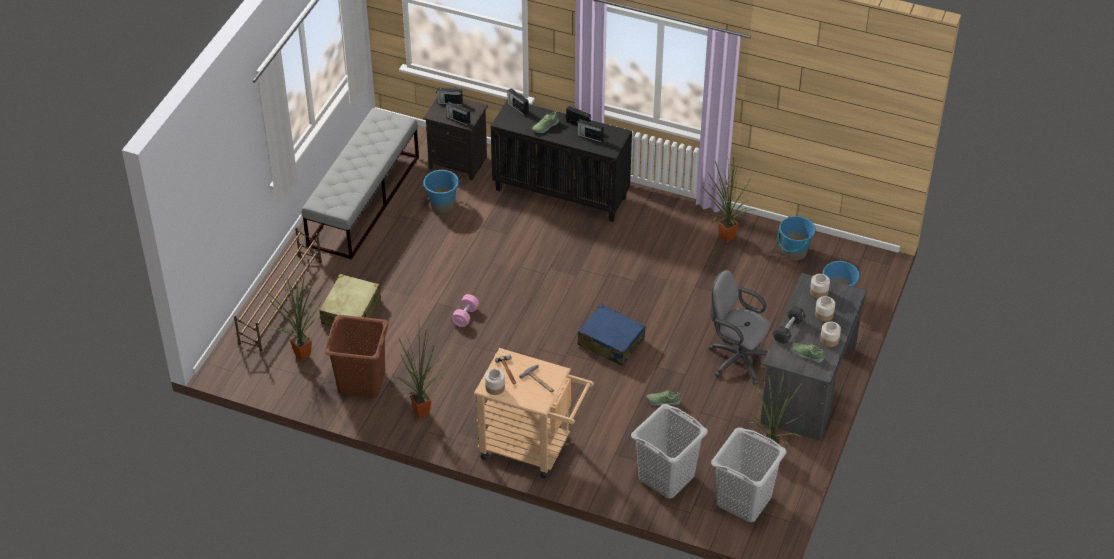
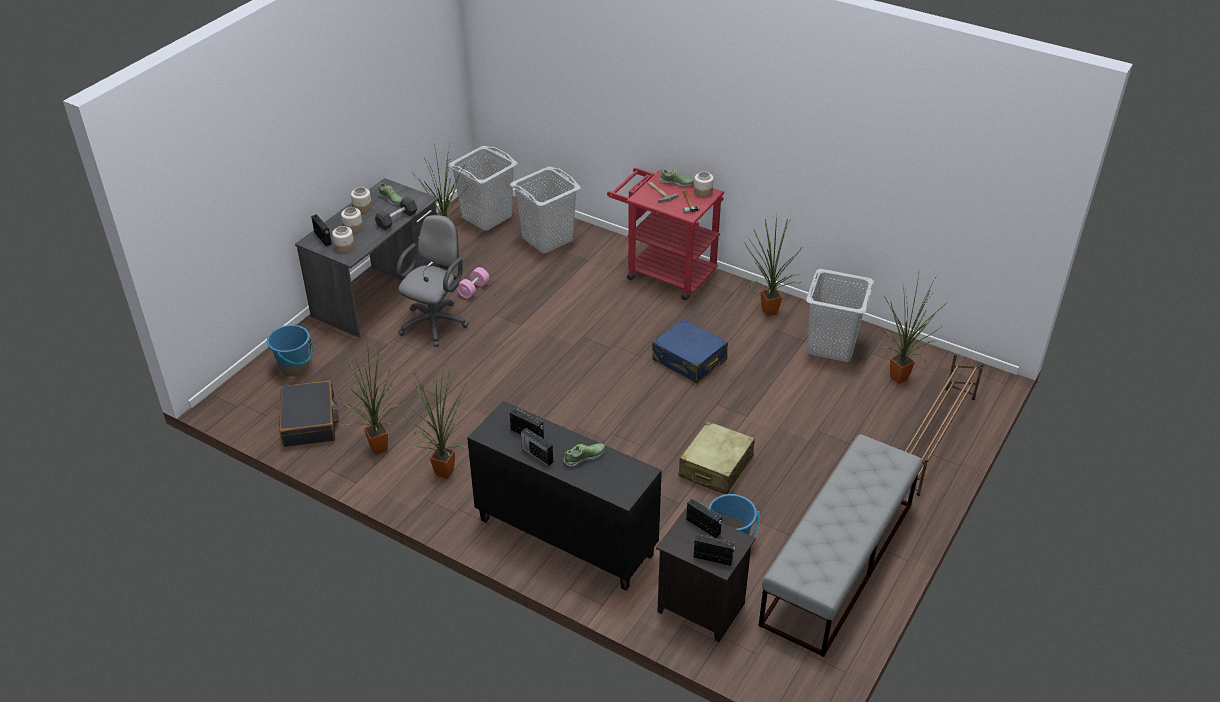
camera: 170 degrees left, 5 degrees down
(351, 311) = (847, 418): beige suitcase -> beige suitcase (715, 467)
(361, 381) = (832, 346): brown laundry basket -> grey laundry basket
(465, 316) = (714, 397): pink dumbbell -> pink dumbbell (473, 289)
(517, 108) = (617, 492): radio -> radio (323, 238)
(533, 448) = (664, 272): beige cart -> red cart
(610, 342) = (560, 352): blue suitcase -> blue suitcase (689, 360)
(663, 401) = (526, 295): shoe -> shoe (676, 183)
(669, 227) = (442, 472): none -> potted plant
(736, 359) = (436, 322): grey office chair -> grey office chair turned 105 degrees counterclockwise
(794, 252) = (310, 422): blue bucket -> black suitcase

